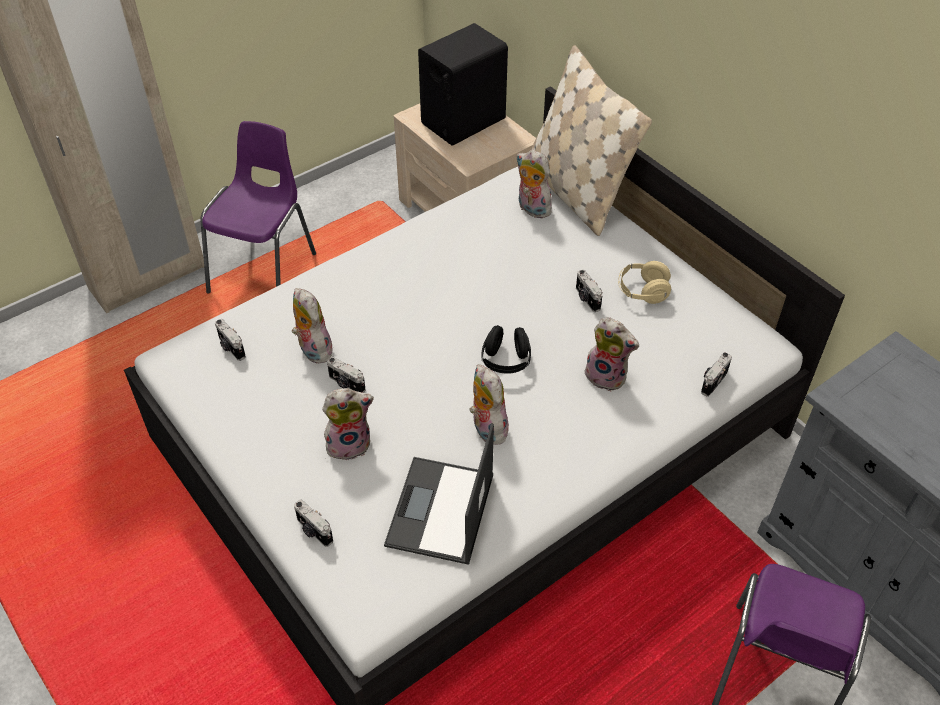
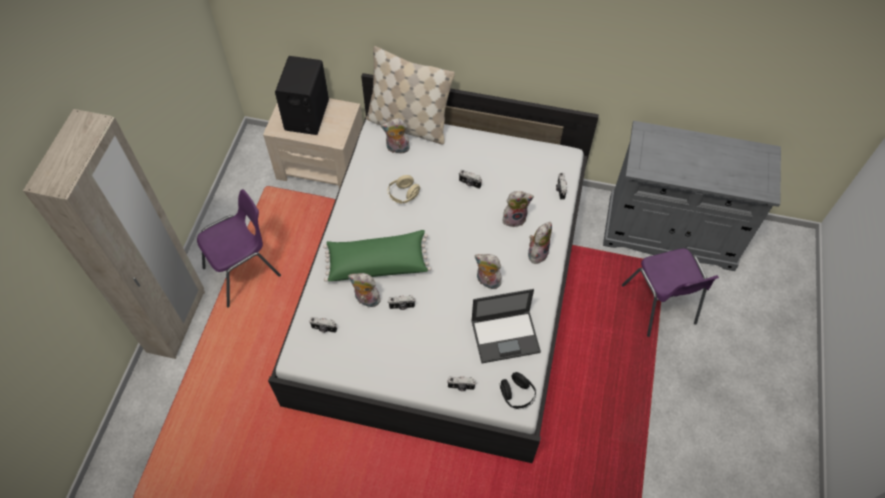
camera: 40 degrees left, 10 degrees up
(265, 272) = (244, 272): purple chair -> purple chair turned 75 degrees clockwise
(349, 443) = (434, 334): plush toy -> plush toy (537, 252)
(372, 317) = (377, 262): none -> green pillow
(440, 512) = (506, 336): laptop -> laptop turned 75 degrees counterclockwise
(506, 361) = (464, 242): black headphones -> black headphones (517, 395)
(642, 292) = (491, 163): beige headphones -> beige headphones (403, 195)

